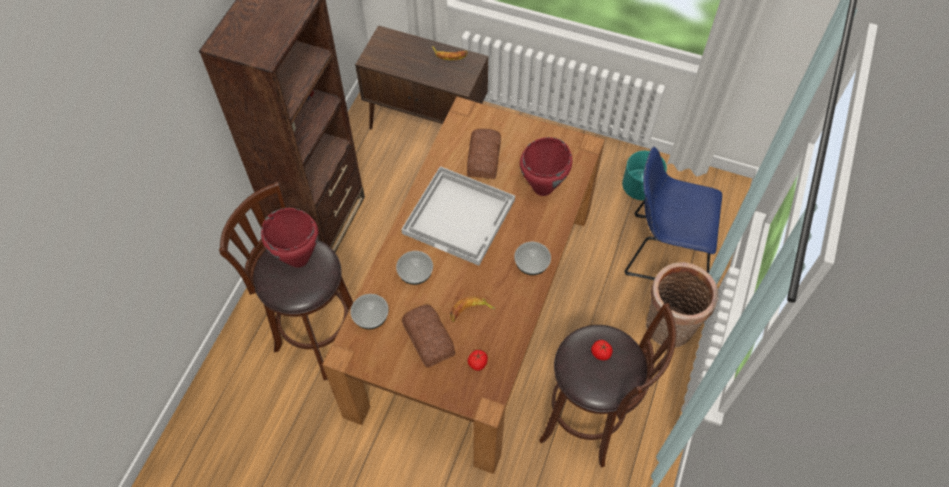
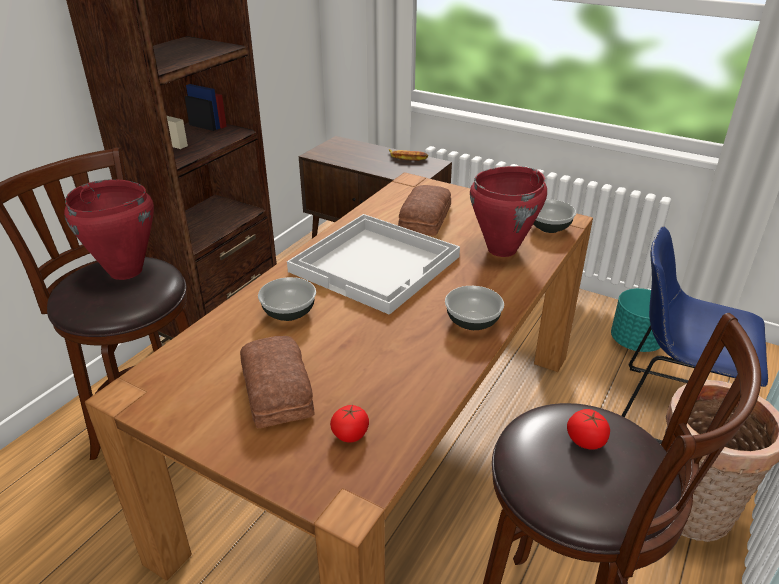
camera: 10 degrees right, 25 degrees down
(371, 317) = (198, 352): bowl -> bowl (549, 227)
(470, 311) = (359, 364): banana -> none

